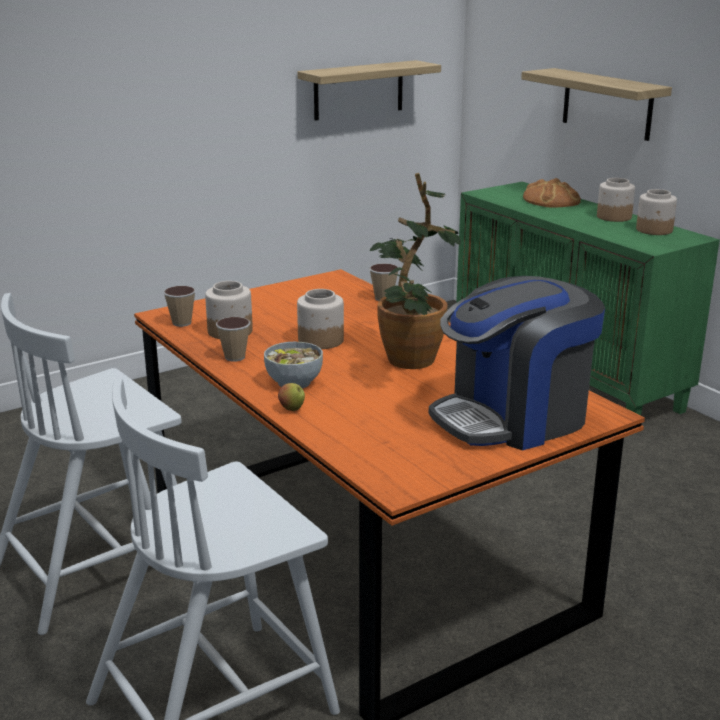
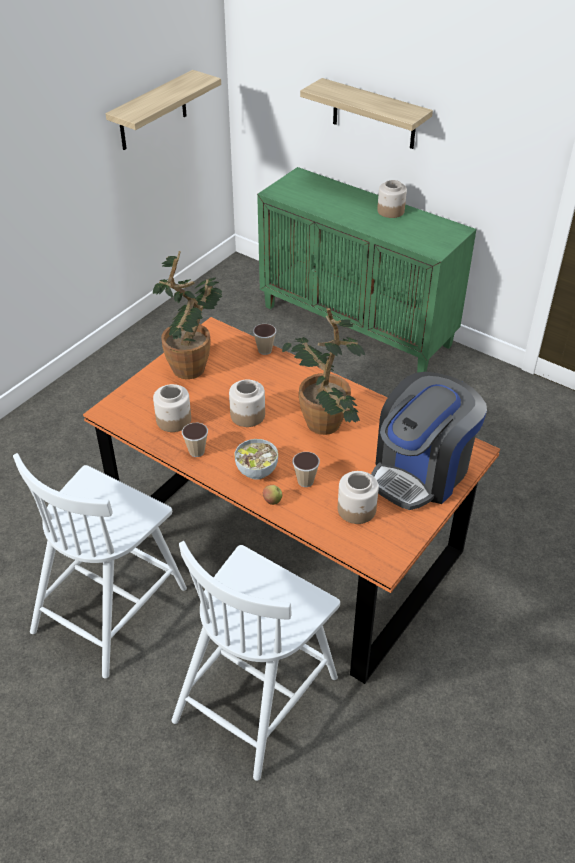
camera: 20 degrees left, 20 degrees up
(182, 323) = (130, 418): cup -> cup (305, 481)
(291, 297) = (194, 364): none -> potted plant
(552, 200) = (334, 193): bread -> none
(654, 230) = (427, 225): jar -> jar (357, 510)

